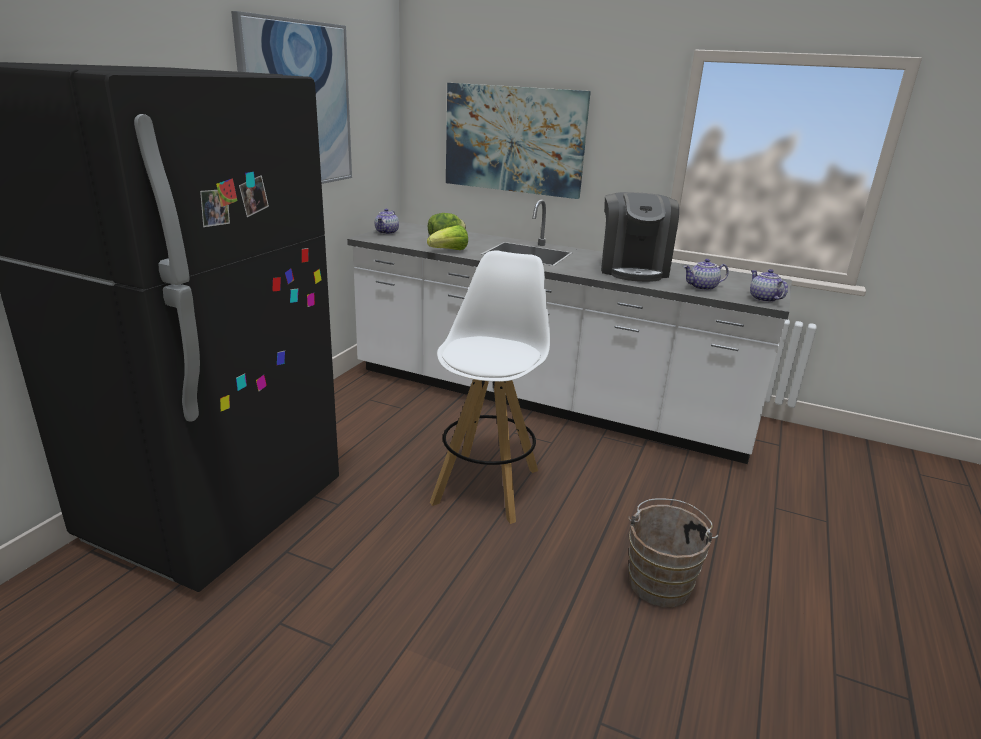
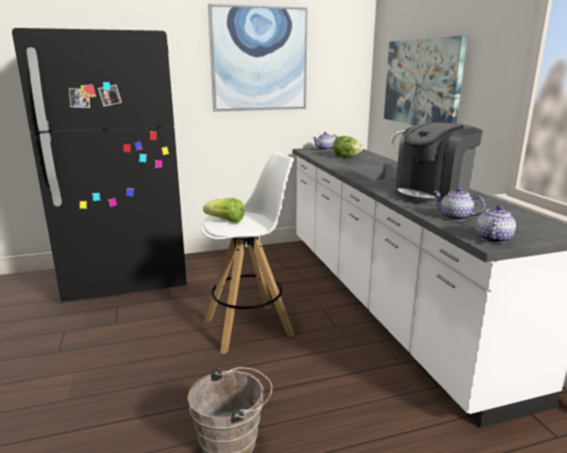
camera: 50 degrees right, 5 degrees down
(449, 251) = (329, 162): lettuce -> lettuce (226, 221)

